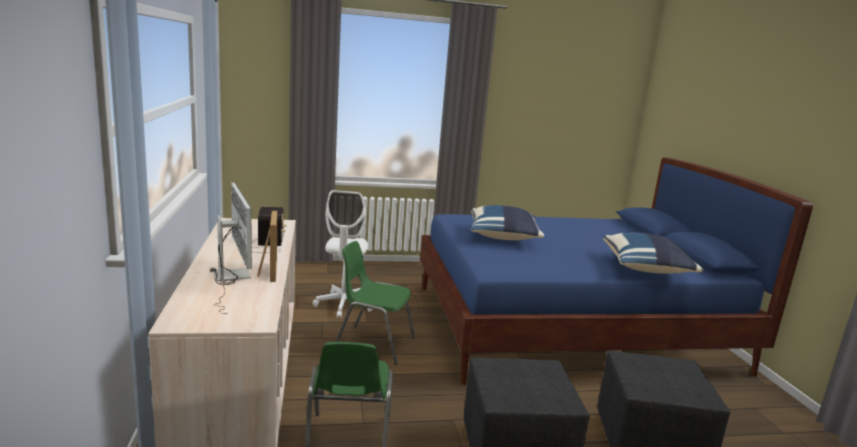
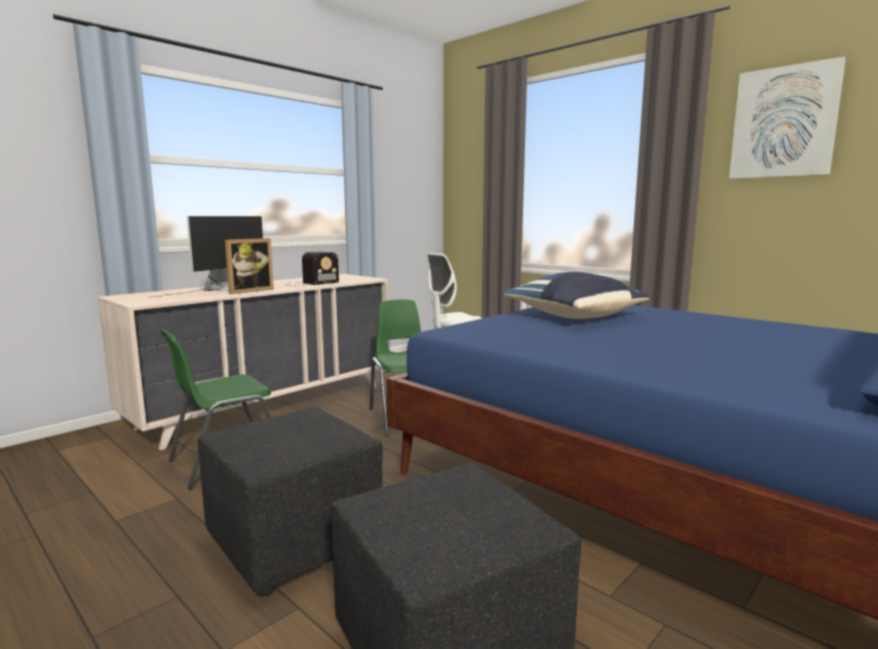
camera: 55 degrees right, 5 degrees down
(527, 87) = (783, 122): none -> picture
(646, 269) = (702, 374): blue pillow -> none

